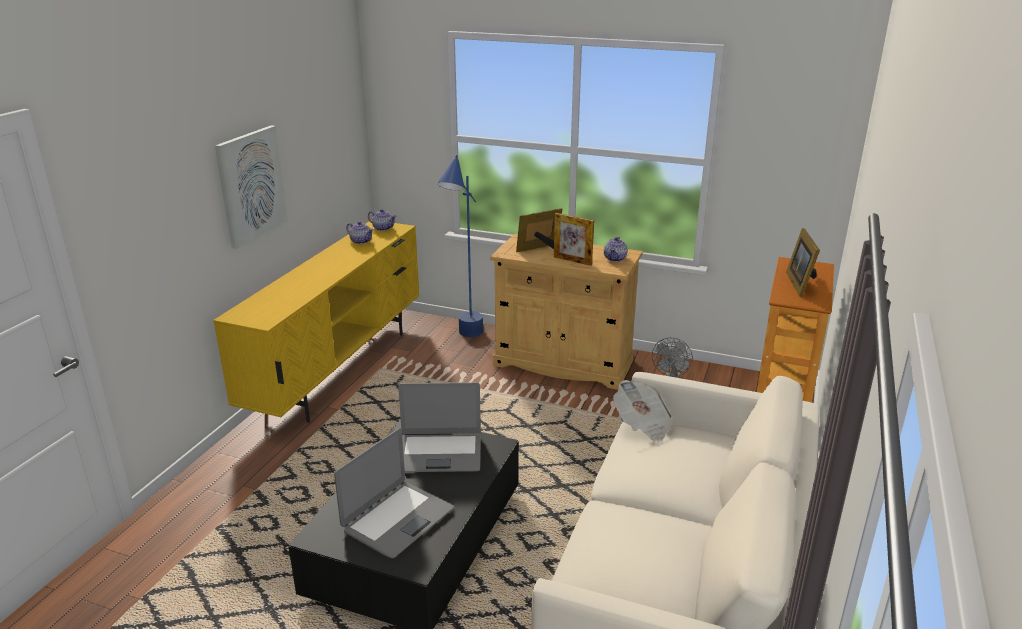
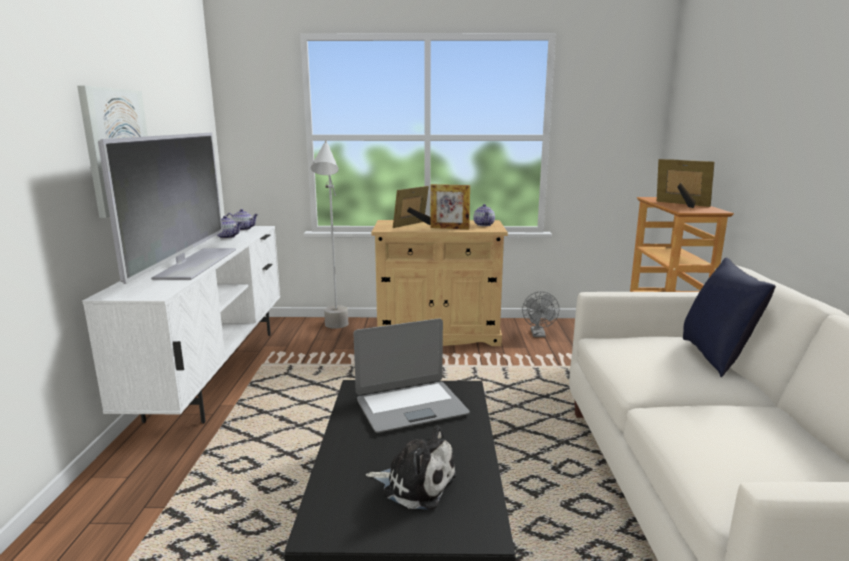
camera: 20 degrees left, 10 degrees down
(313, 282) = (195, 263): none -> television
(339, 369) = (217, 371): yellow tv stand -> white tv stand
(397, 519) = (415, 483): laptop -> plush toy
(464, 340) = (335, 331): blue floor lamp -> grey floor lamp
(643, 425) = (610, 338): newspaper -> none
(719, 467) = (716, 357): none -> blue pillow
(801, 284) = (682, 204): picture frame -> picture frame turned 150 degrees clockwise

